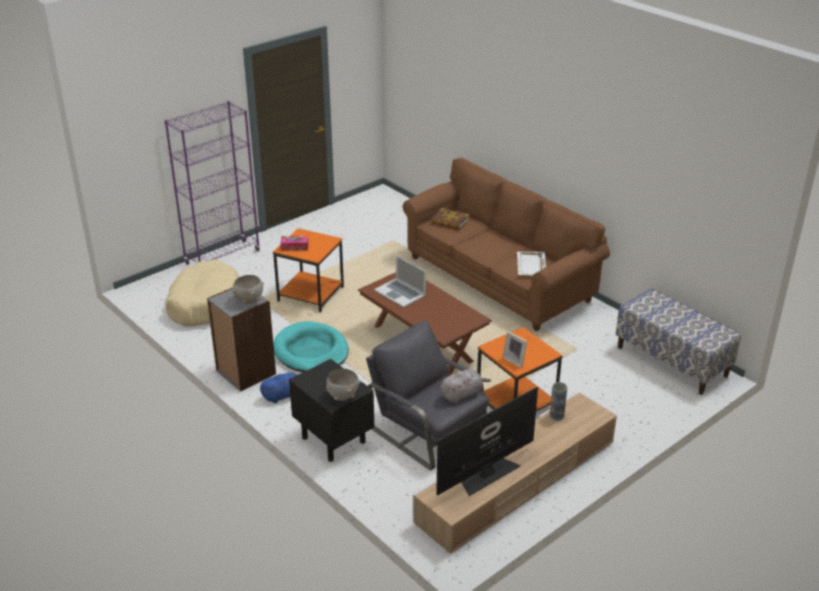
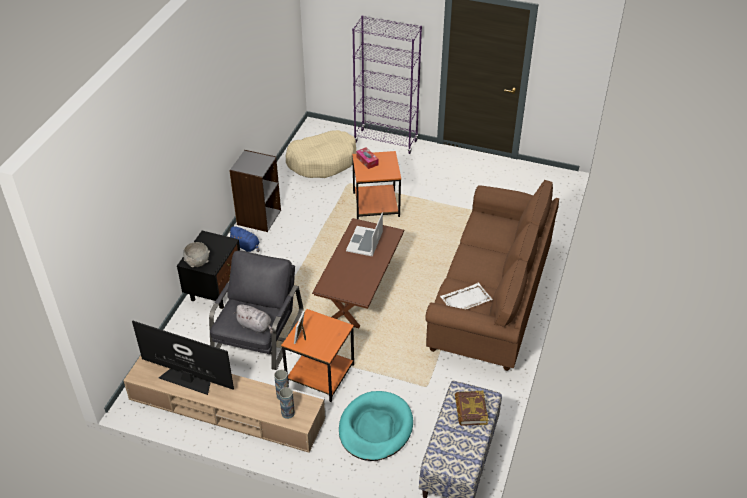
camera: 60 degrees right, 10 degrees up
(249, 301) = (254, 168): grey bowl -> none
(311, 351) = (306, 237): turquoise dog bed -> turquoise dog bed (375, 428)
(450, 222) = (492, 226): book -> book (470, 410)
(582, 419) = (288, 413): none -> vase

